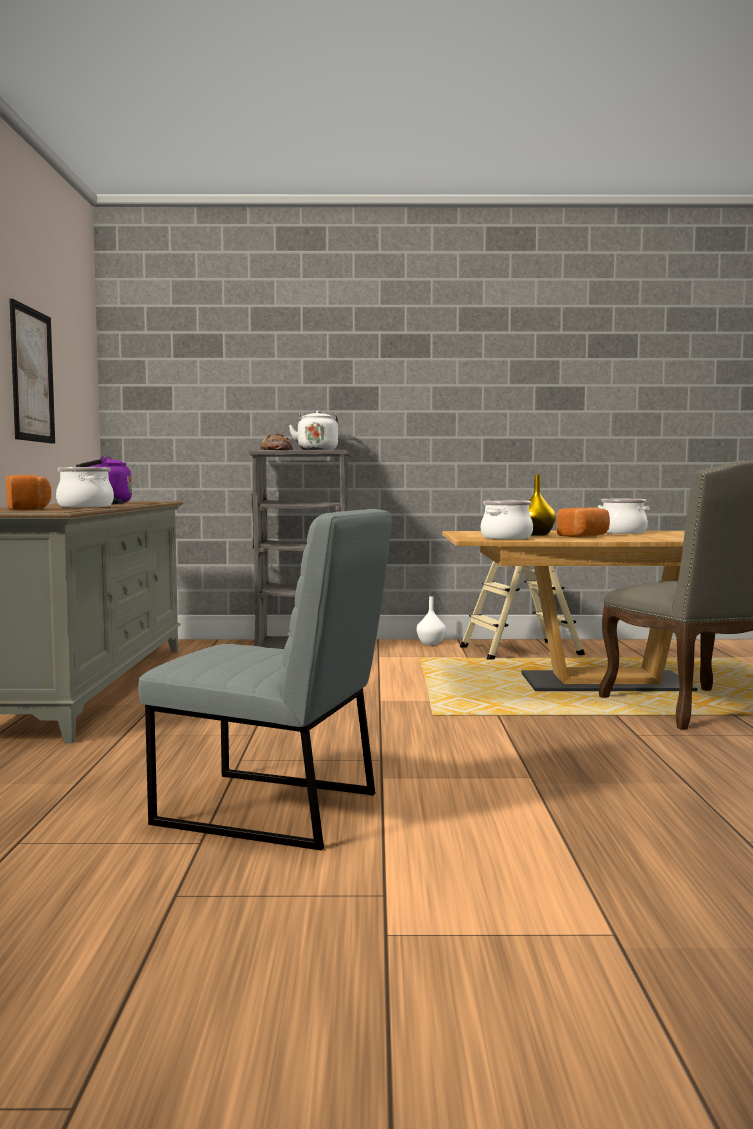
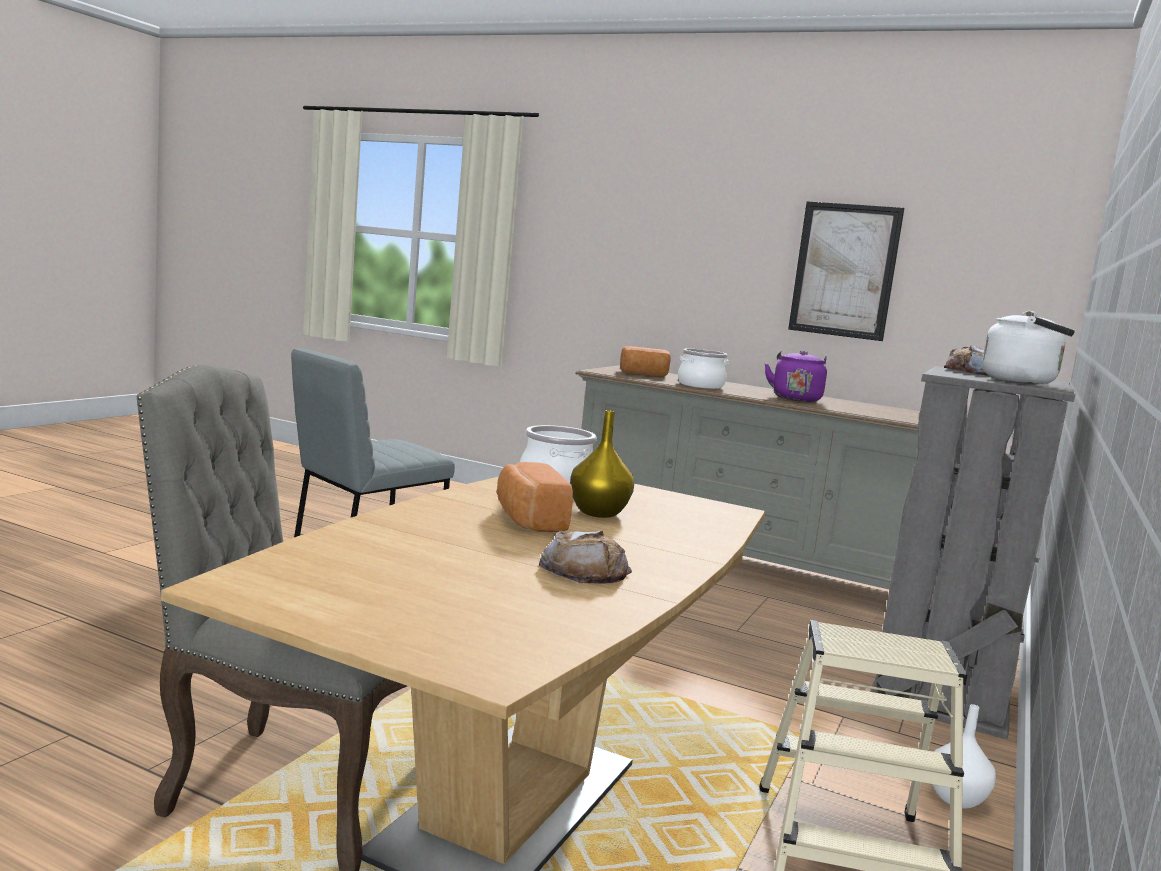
camera: 115 degrees right, 5 degrees up
(622, 532) = (584, 570): cooking pot -> bread

